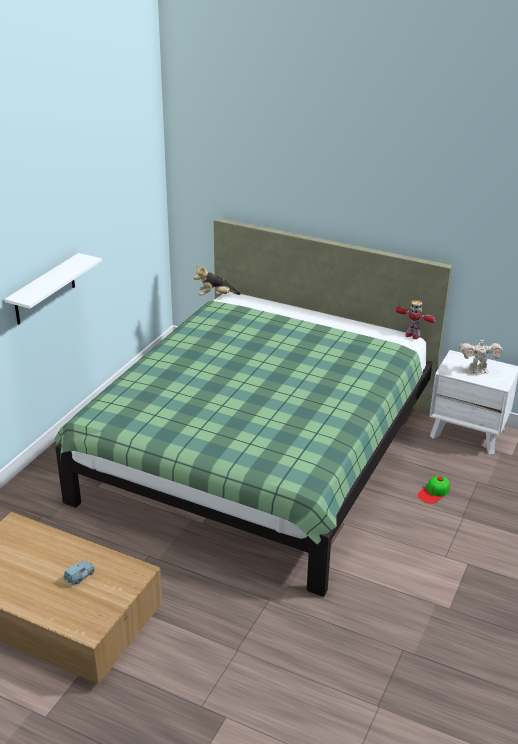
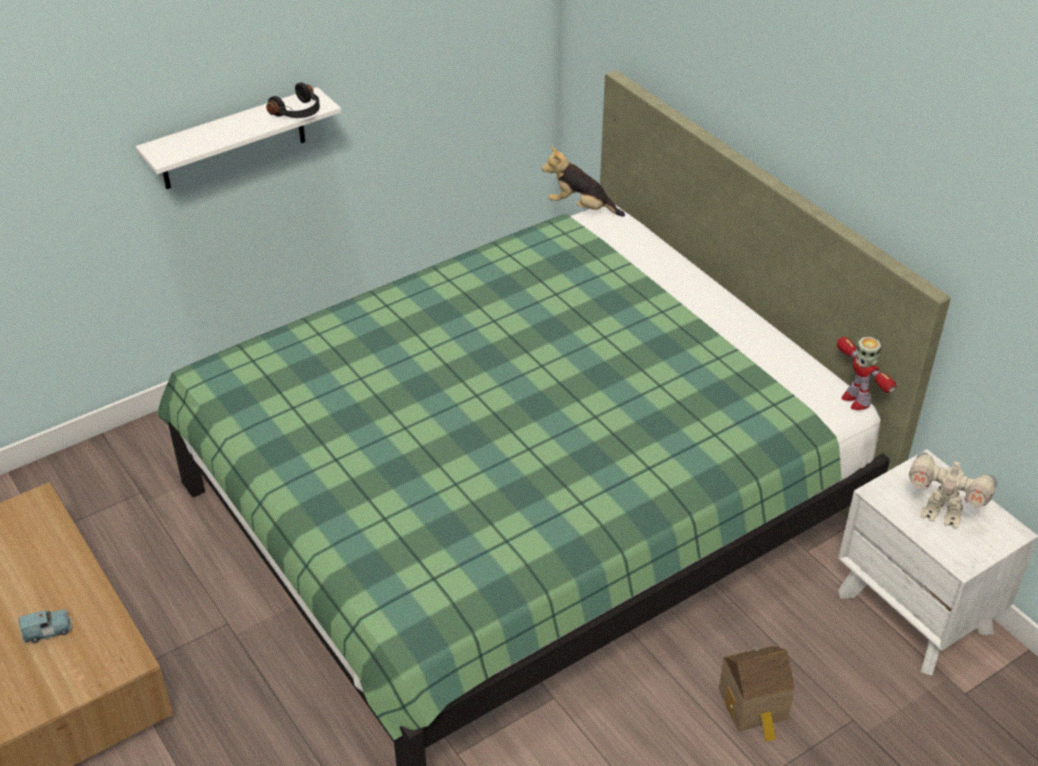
camera: 30 degrees right, 10 degrees up
(81, 265) = (298, 112): none -> black headphones
(434, 492) = (755, 706): cap -> toy house

